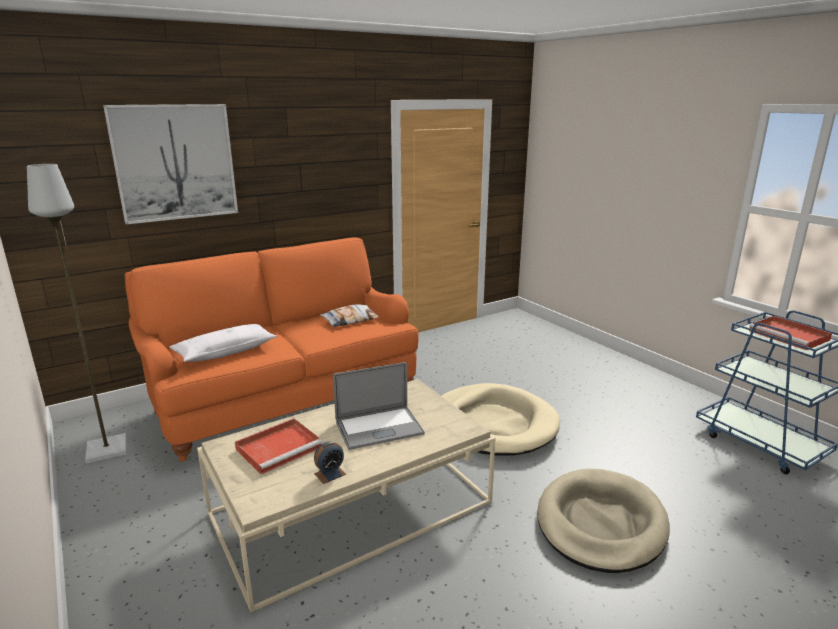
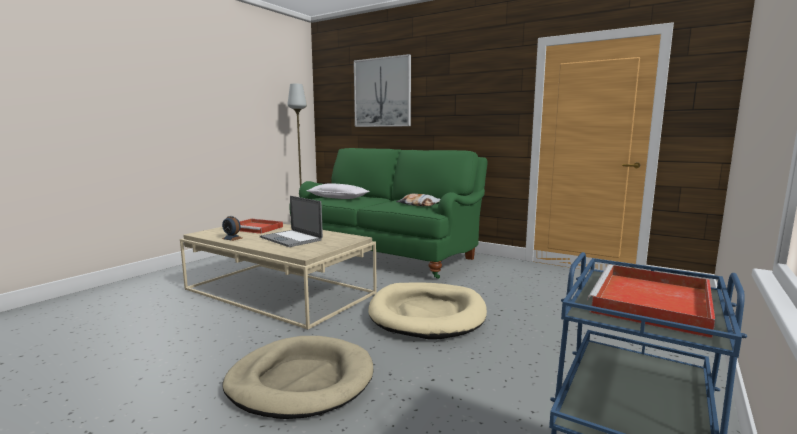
camera: 65 degrees right, 10 degrees down
(283, 398) = (387, 254): orange sofa -> green sofa

